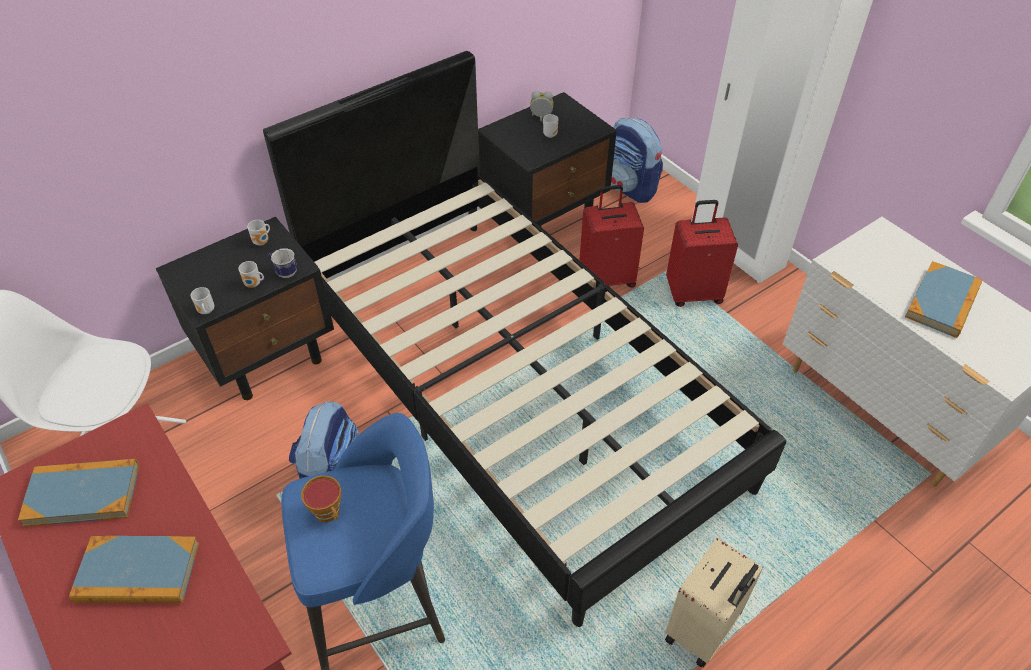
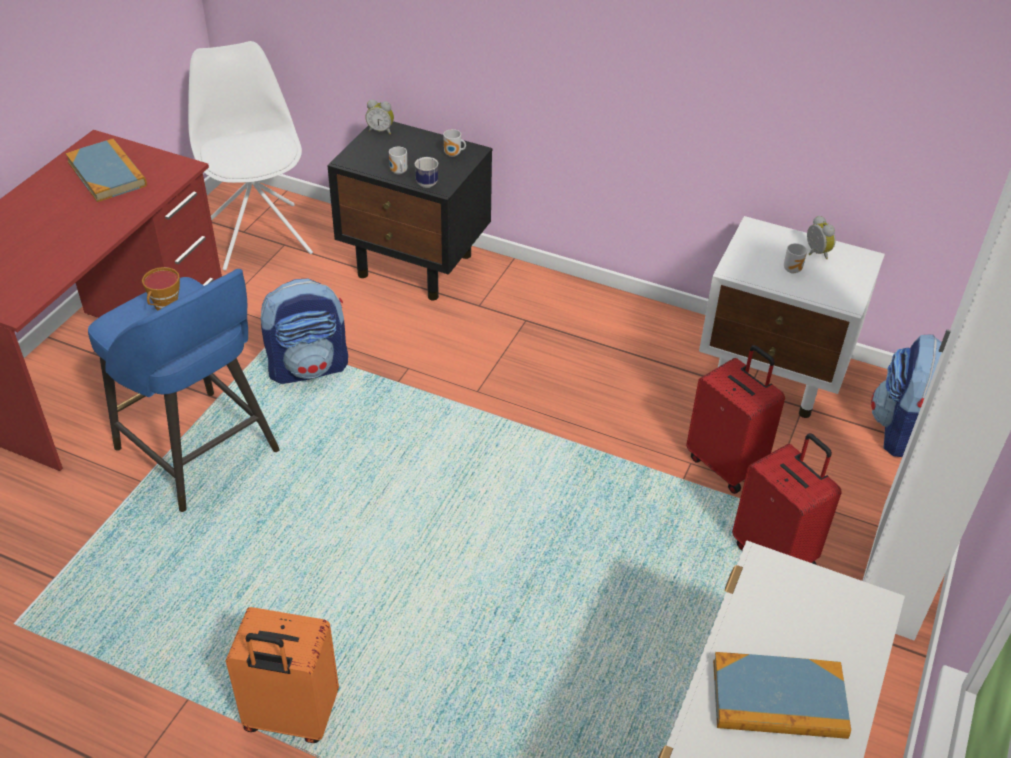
camera: 60 degrees right, 5 degrees down
(138, 572) = (52, 228): book -> none
(180, 273) = (381, 130): none -> alarm clock
(206, 311) = (348, 162): mug -> none
(515, 387) = (504, 447): black bed -> none
(544, 217) = (774, 375): black nightstand -> white nightstand
(703, 630) = (290, 717): beige suitcase -> orange suitcase

